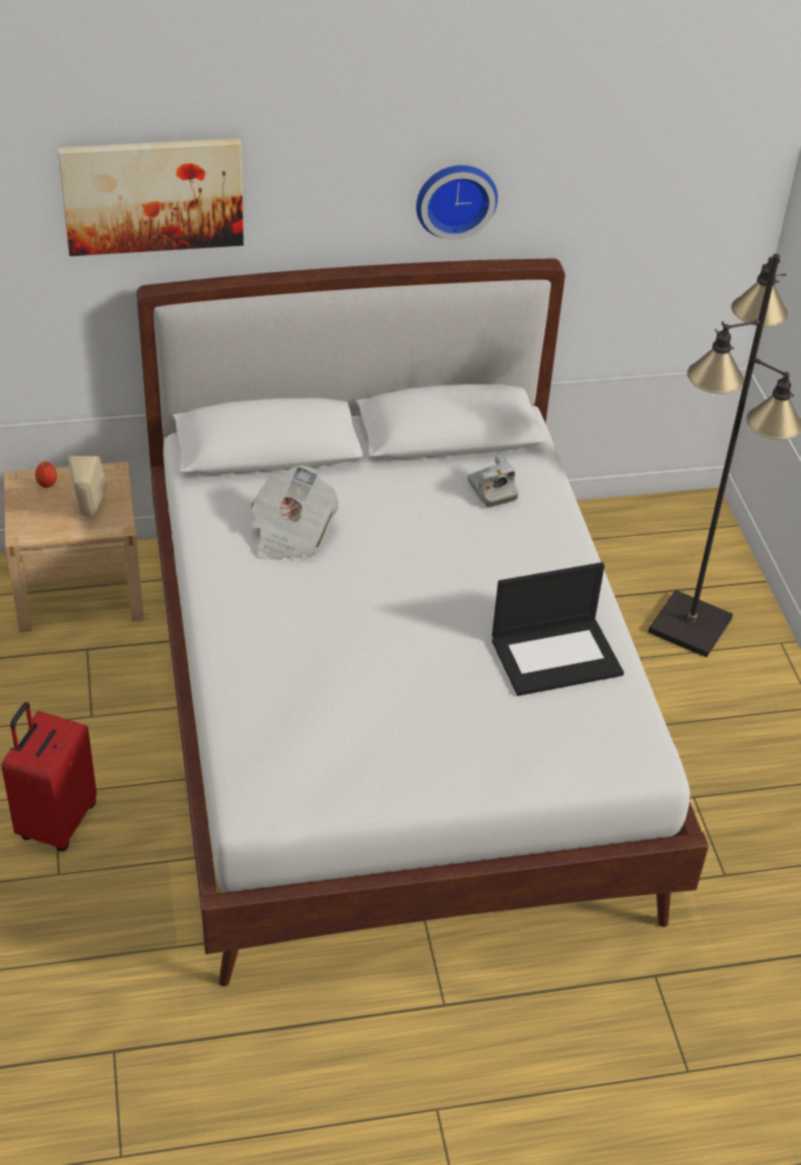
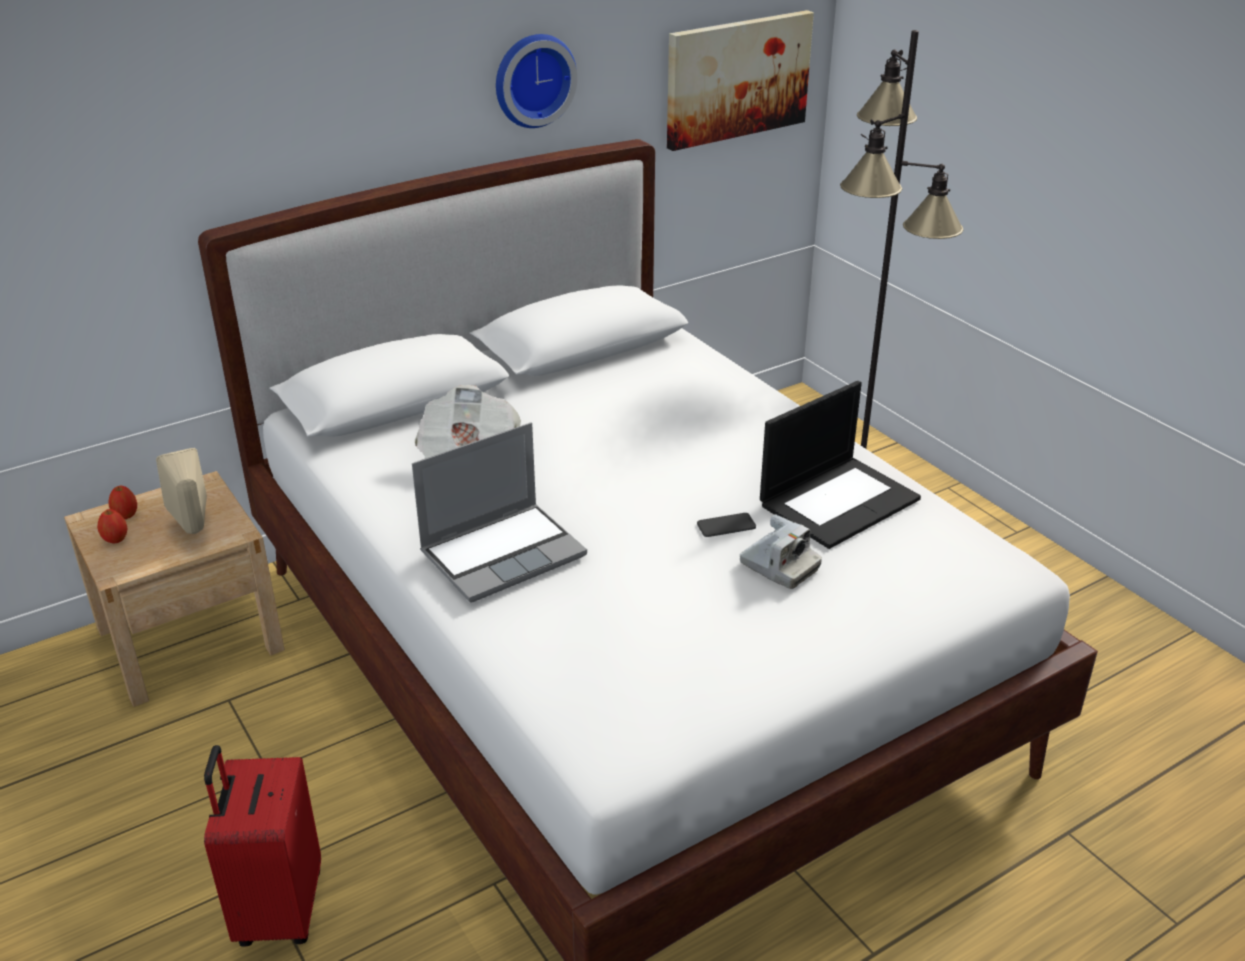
camera: 20 degrees left, 10 degrees down
(32, 504) = (115, 539): none -> apple
(153, 195) = (199, 109): picture -> picture (737, 78)
(273, 621) = (504, 553): none -> laptop
(452, 649) = (726, 525): none -> phone
(492, 491) = (659, 379): camera -> camera (779, 567)

